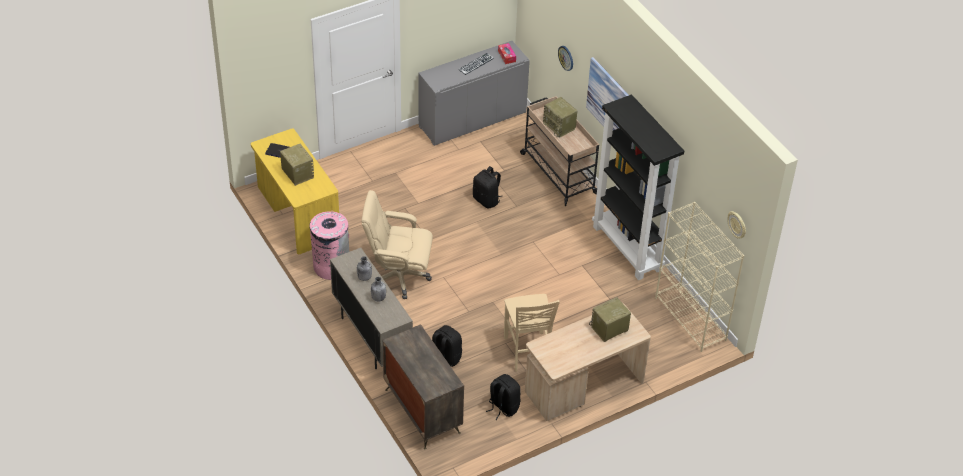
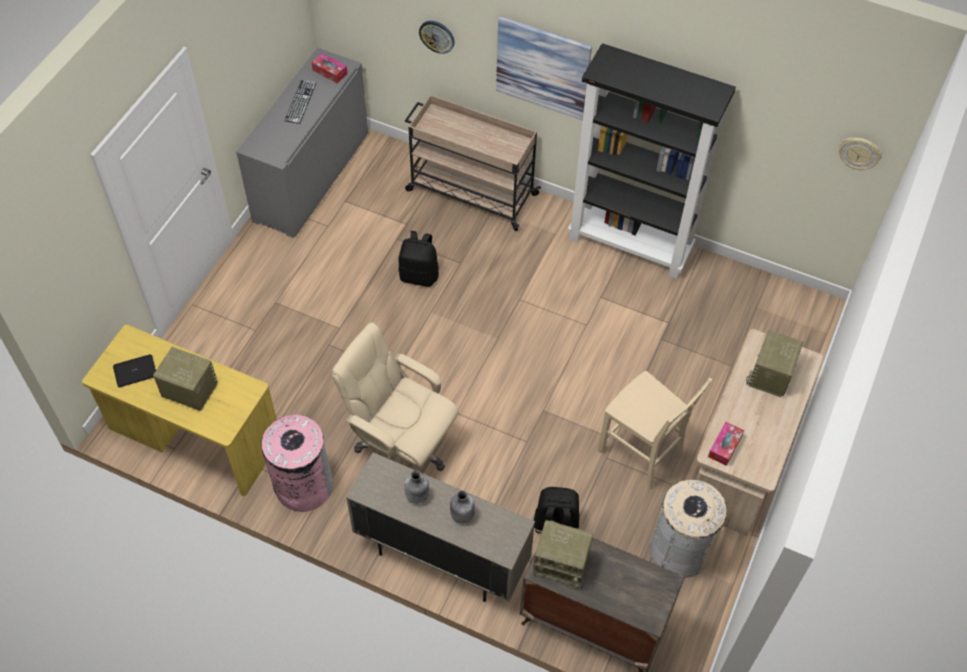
camera: 35 degrees left, 10 degrees up
(398, 276) = (401, 447): beige office chair -> beige office chair turned 60 degrees clockwise
(503, 407) = (680, 550): black backpack -> beige trash can
(547, 346) = (724, 446): none -> tissue box
(559, 126) = (465, 132): radio -> radio (562, 563)
(691, 319) = (773, 294): beige bookcase -> none

